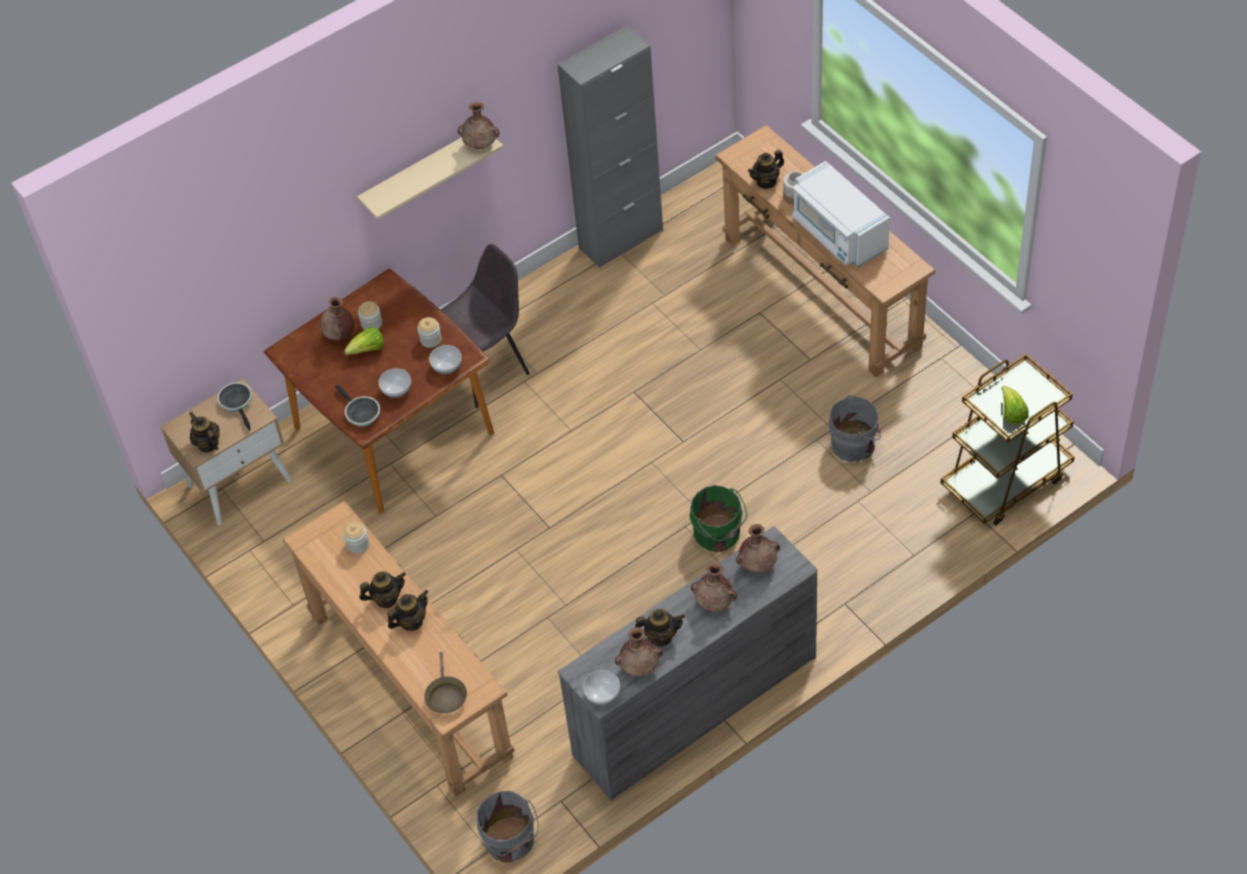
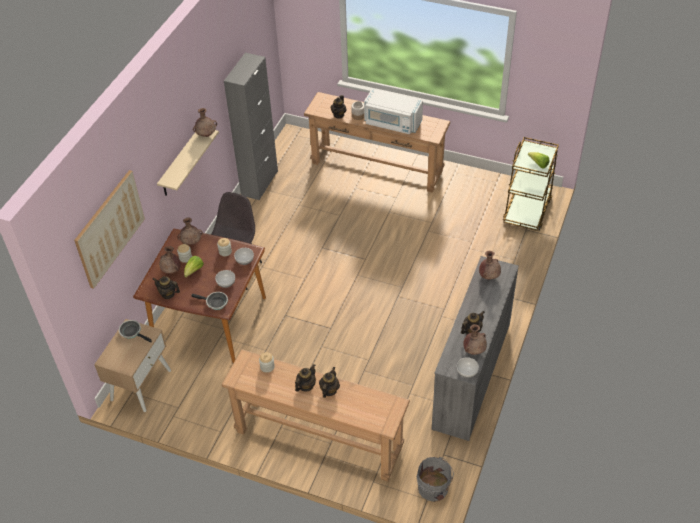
camera: 35 degrees left, 5 degrees down
(208, 444) = (131, 360): teapot -> teapot (168, 294)
(233, 243) = (110, 228): none -> picture
(445, 695) = (379, 417): brown frying pan -> none
(714, 603) = (484, 303): brown vase -> brown vase (192, 242)
(718, 534) = (417, 292): green bucket -> none
(855, 444) = (447, 224): grey bucket -> none

